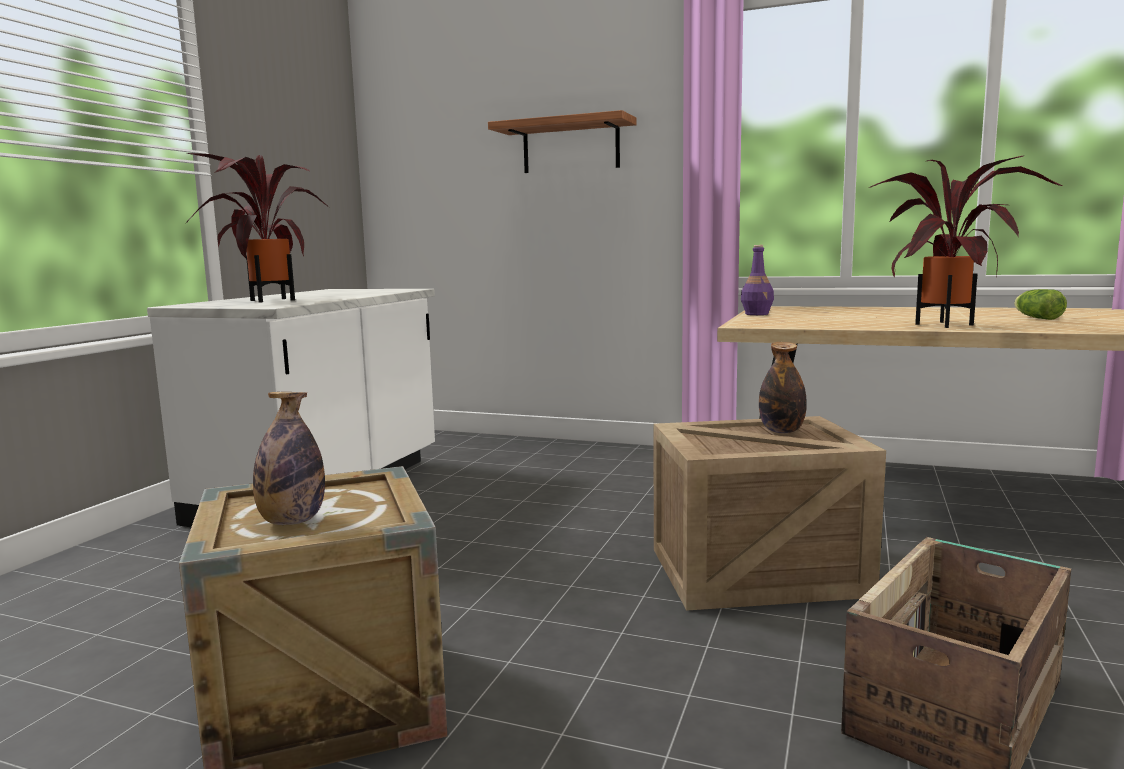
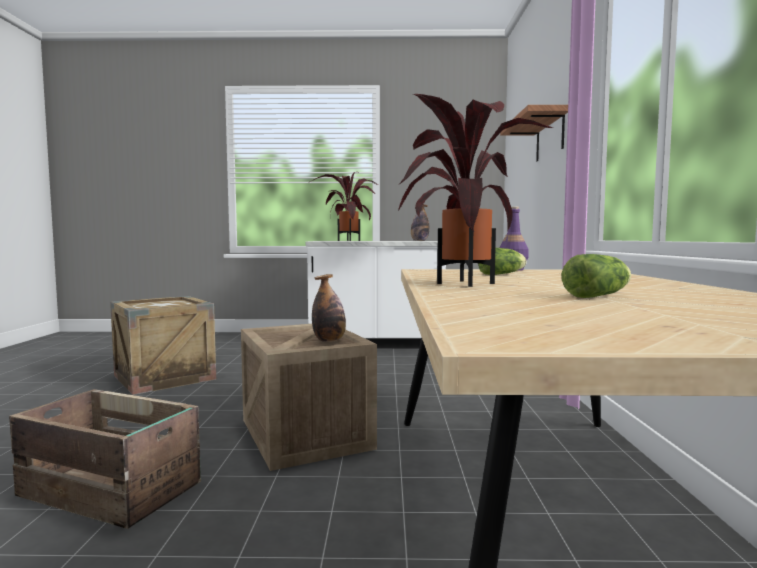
camera: 70 degrees right, 5 degrees down
(292, 521) = (150, 304): bottle -> bottle (419, 241)
(824, 317) = (502, 274): none -> lettuce

